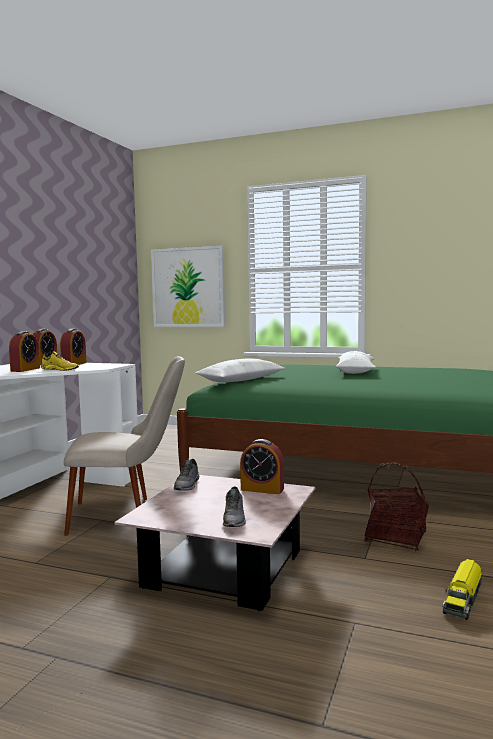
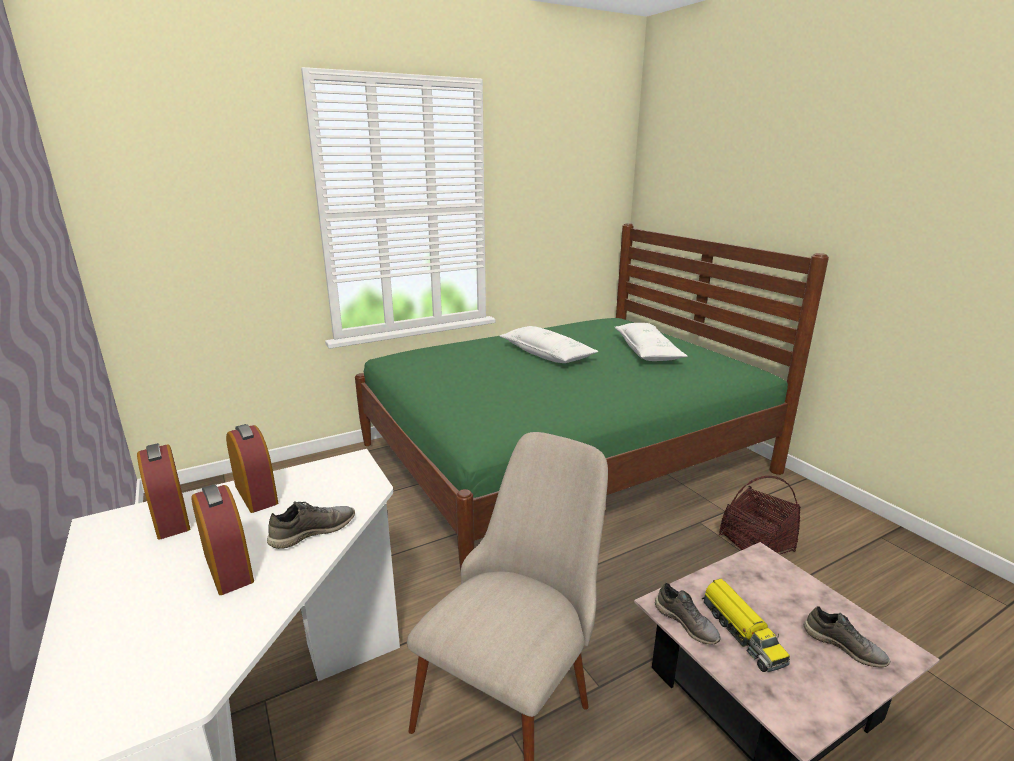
camera: 50 degrees left, 15 degrees up
(60, 369) = (313, 531): yellow shoe -> grey shoe
(188, 287) = (203, 247): picture -> none
(241, 380) = (491, 415): white pillow -> white pillow (647, 351)
(262, 489) = (746, 577): alarm clock -> none
(463, 598) = (897, 584): toy truck -> toy truck (741, 632)

